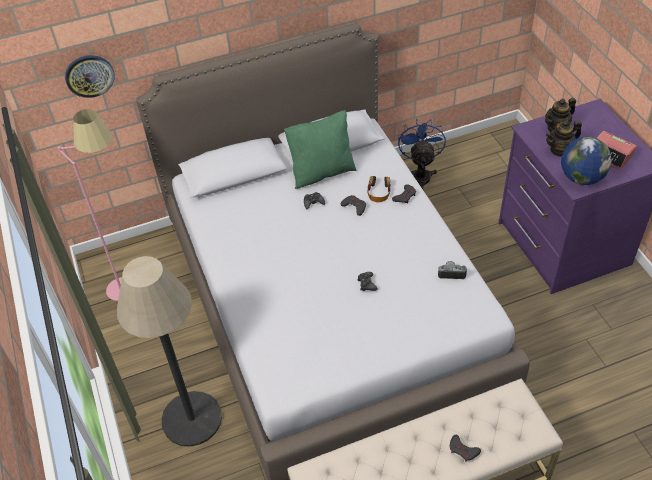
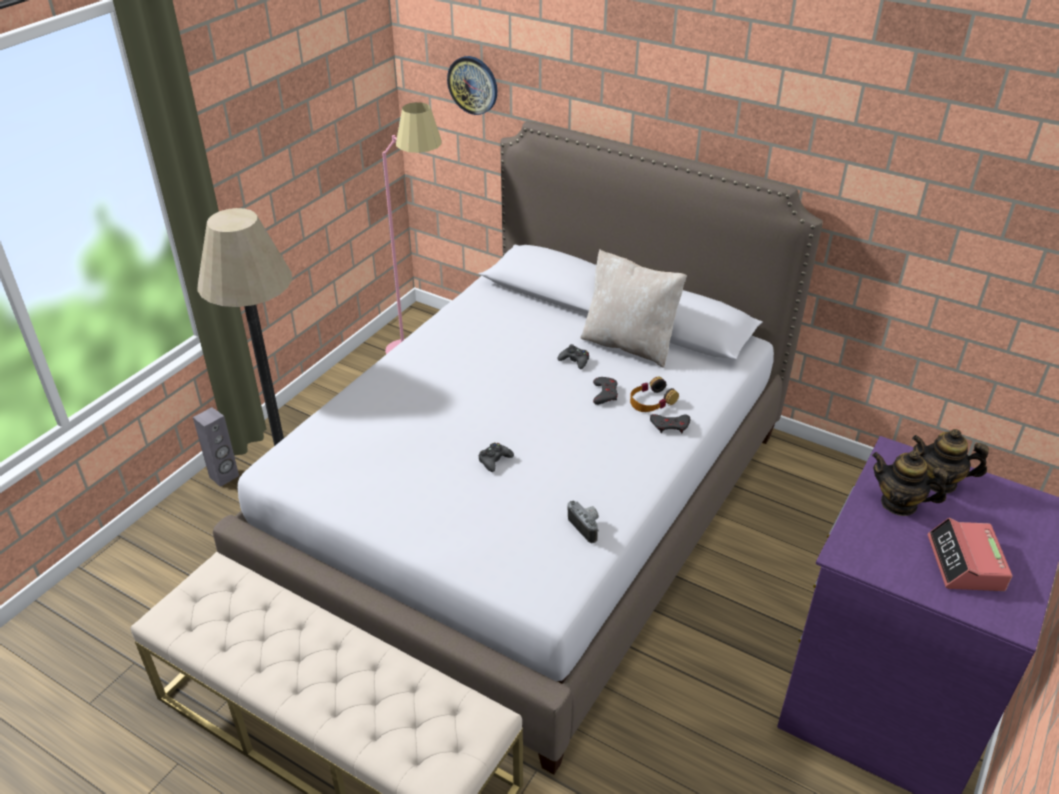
camera: 50 degrees right, 10 degrees down
(149, 453) = (224, 476): none -> grey speaker
(322, 172) = (629, 344): green pillow -> beige pillow
(420, 174) = (820, 482): blue fan -> none
(463, 450) = (347, 703): grey game controller -> none
(581, 178) = (872, 551): globe -> none

